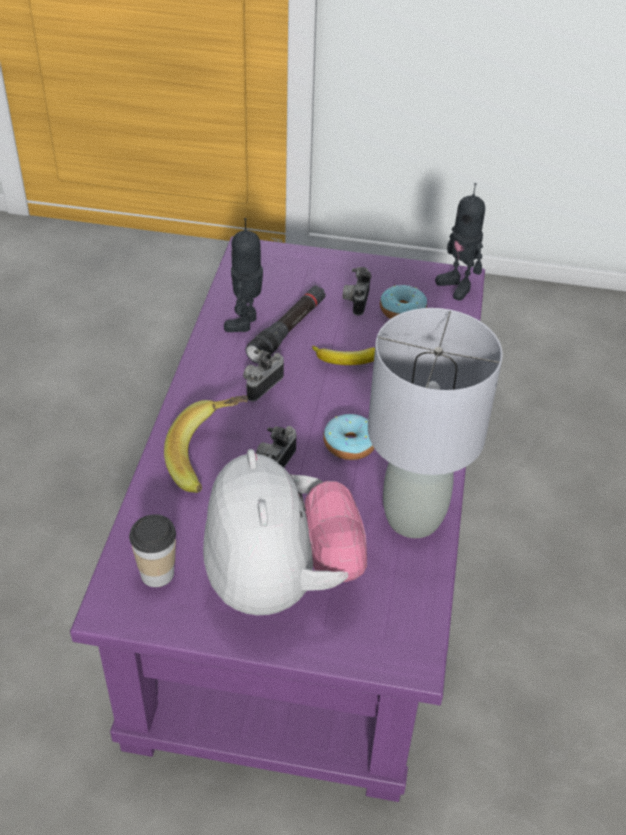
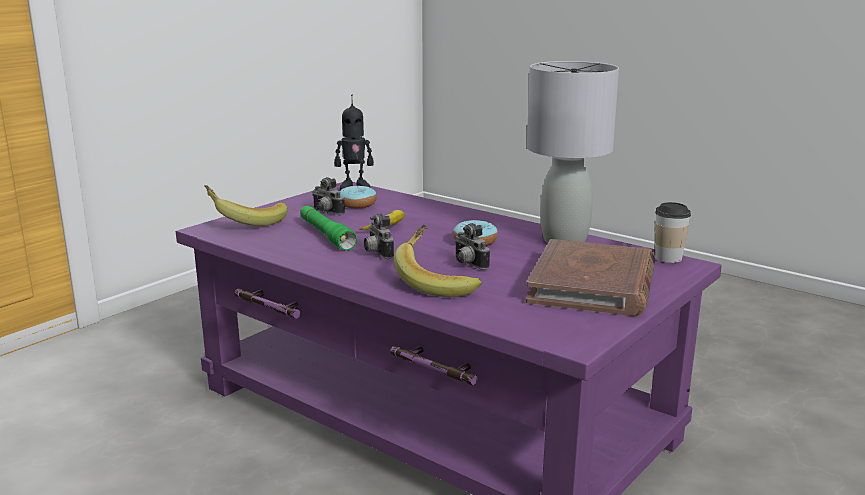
camera: 60 degrees left, 25 degrees down
(157, 573) = (549, 321): cup -> cup (668, 258)
(245, 322) = (295, 245): toy robot -> none
(280, 582) = (593, 284): plush toy -> brown book
(286, 264) = (246, 221): none -> banana
(287, 331) = (326, 235): black flashlight -> green flashlight

